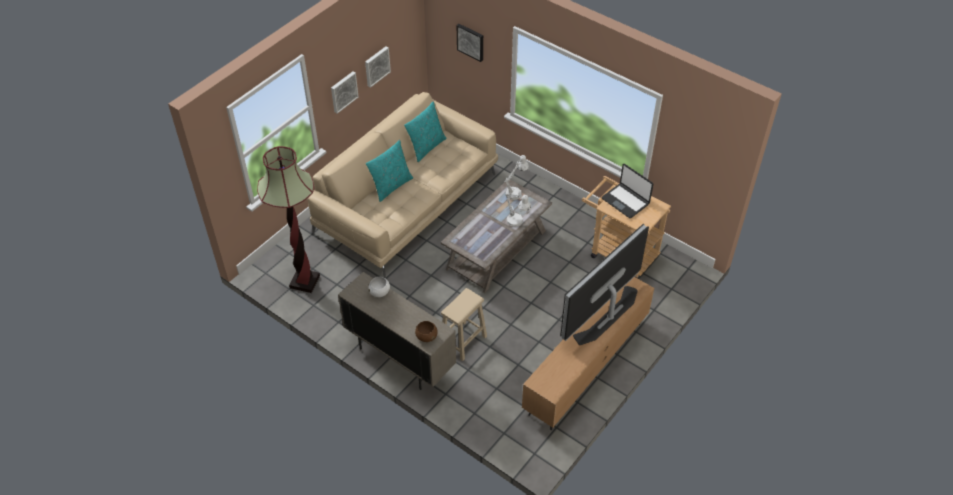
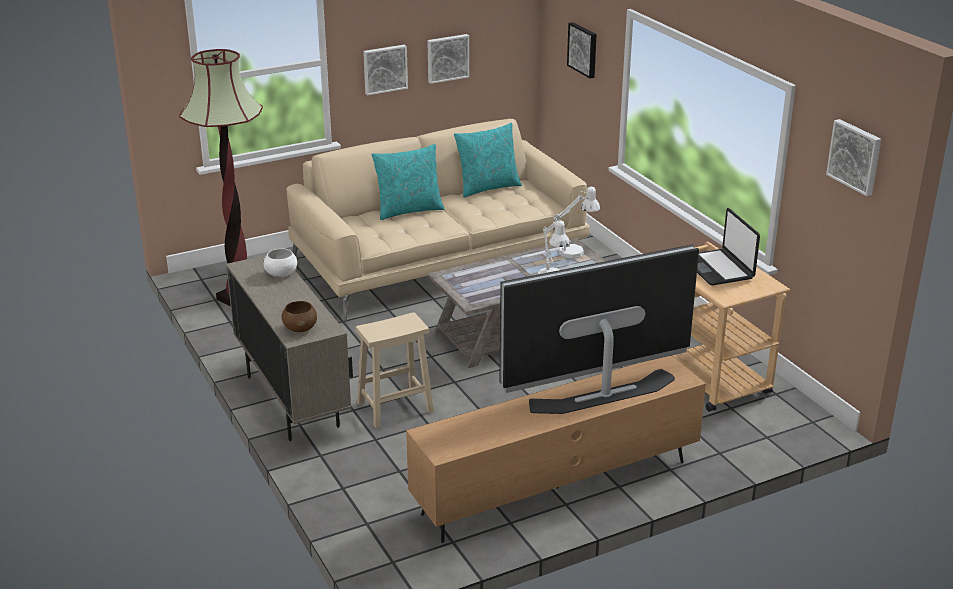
camera: 25 degrees right, 20 degrees down
(711, 139) = (855, 156): none -> picture

